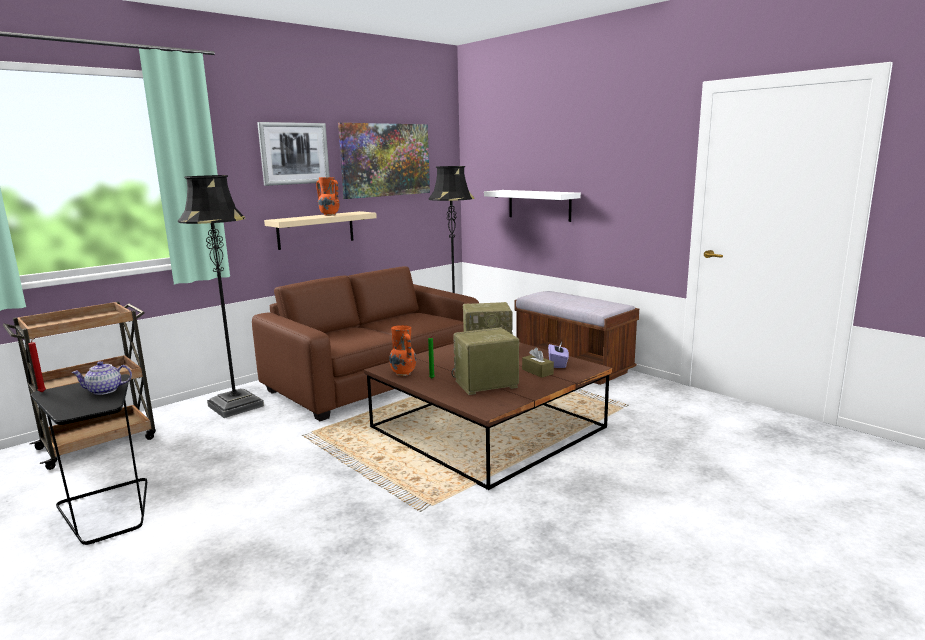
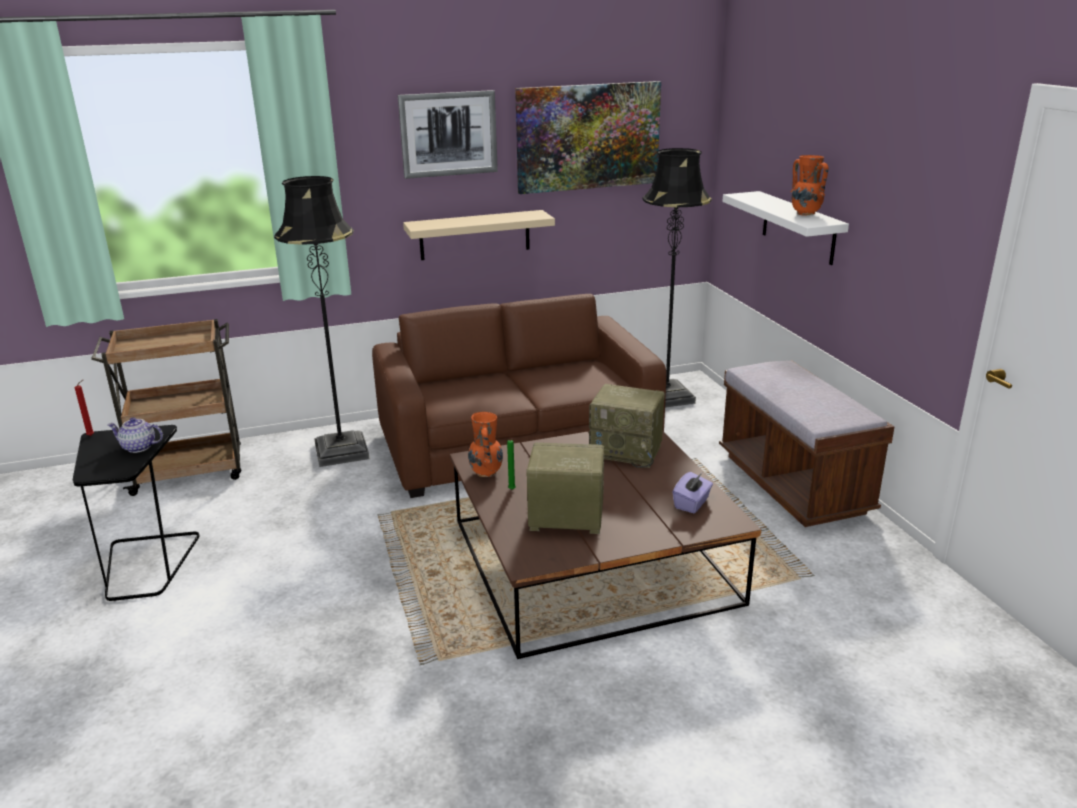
camera: 25 degrees right, 10 degrees up
(329, 215) = (488, 219): orange vase -> orange vase (805, 214)
(537, 371) = (651, 511): brown tissue box -> none

